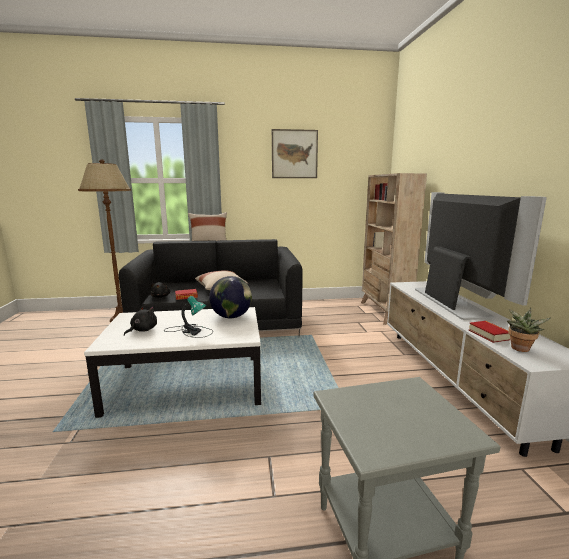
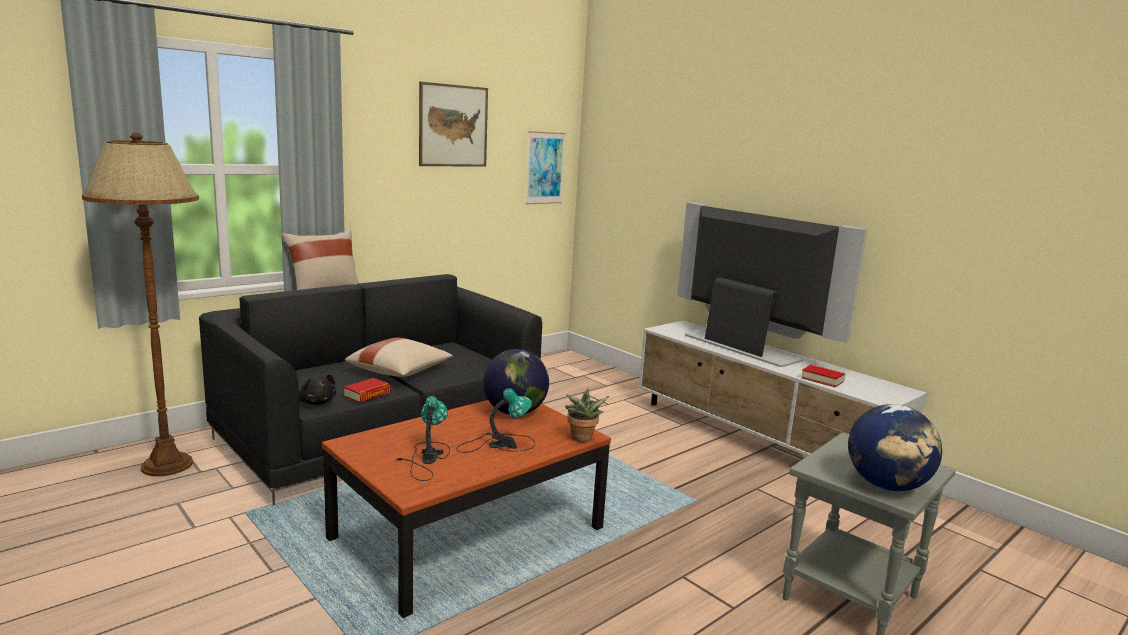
camera: 35 degrees left, 0 degrees up
(142, 330) = (426, 458): black plush toy -> table lamp
(187, 383) = (468, 533): white coffee table -> brown coffee table
(362, 179) = (545, 168): none -> picture
(378, 435) = (887, 486): none -> globe
(384, 312) = (597, 371): beige bookcase -> none
(520, 349) = (861, 390): potted plant -> potted plant (581, 439)

